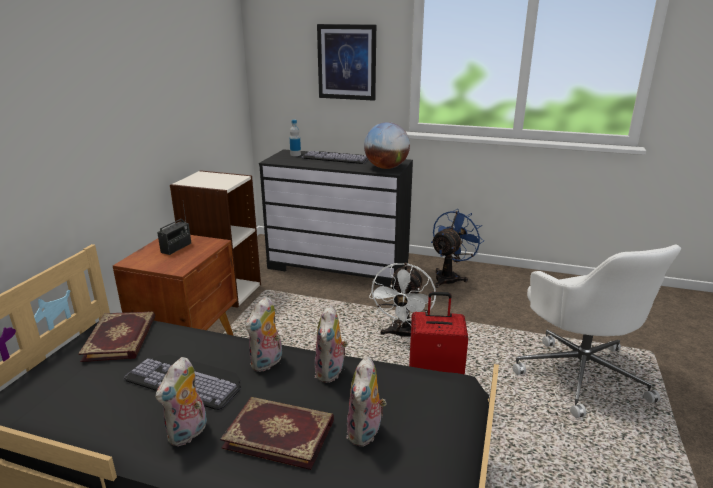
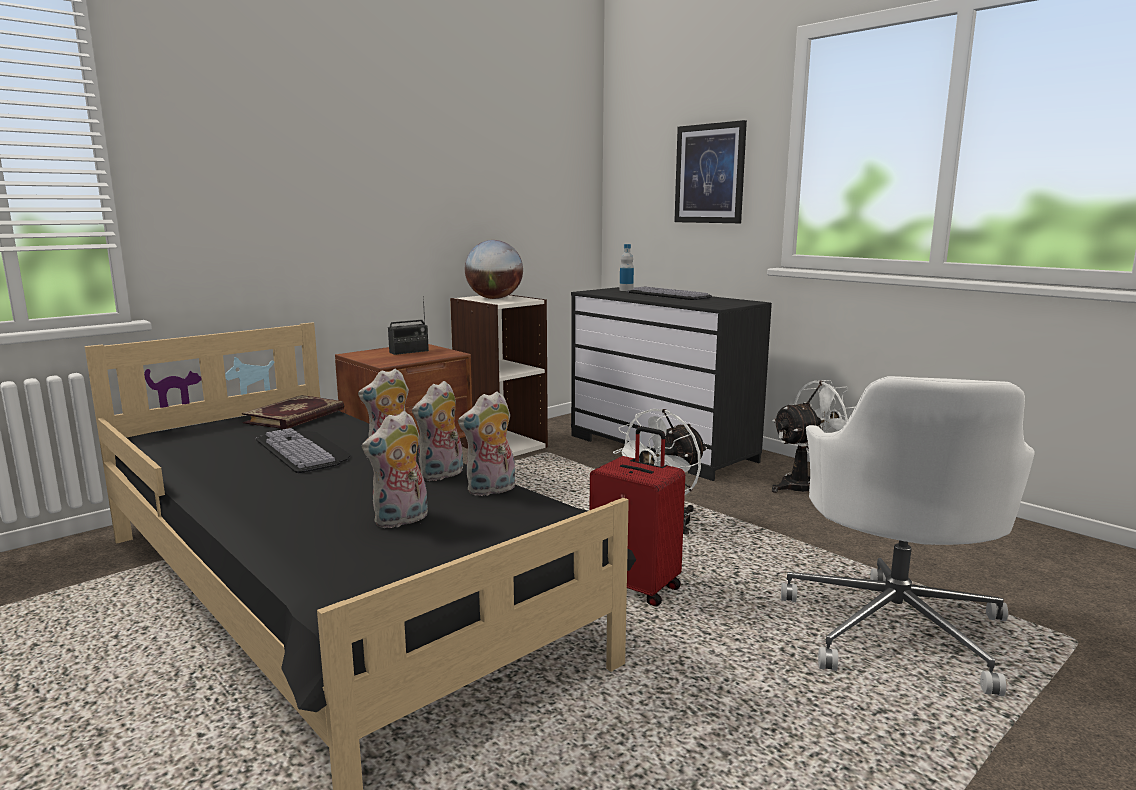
camera: 30 degrees right, 10 degrees down
(188, 434) = (250, 481): plush toy -> plush toy (491, 490)
(280, 433) = (323, 499): book -> none
(386, 167) = (717, 304): globe -> globe (494, 298)
(450, 277) = (807, 486): blue fan -> white fan

